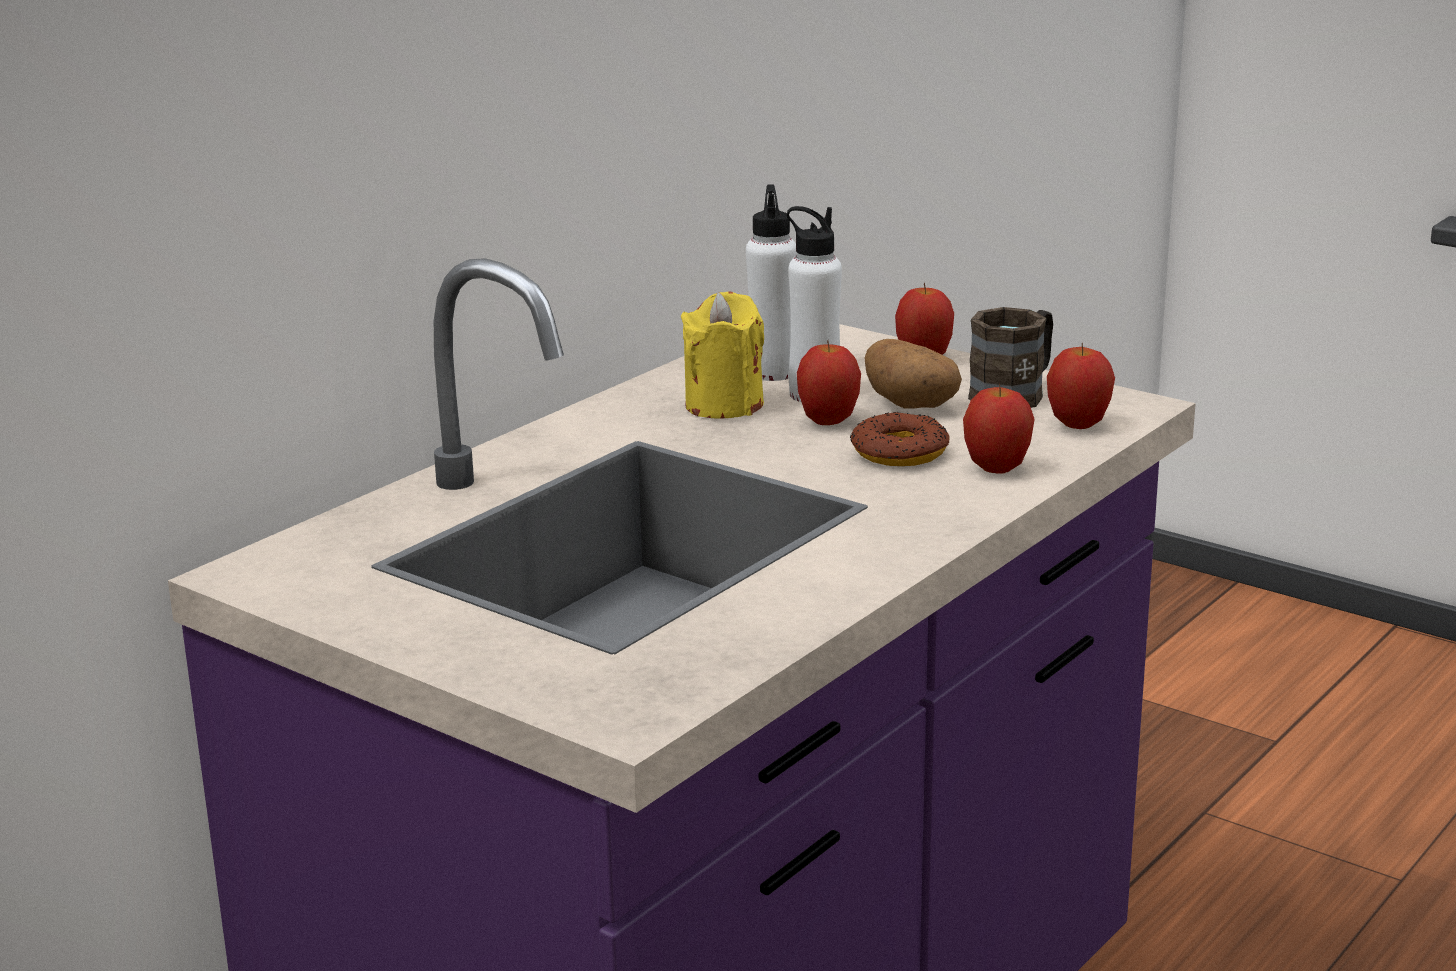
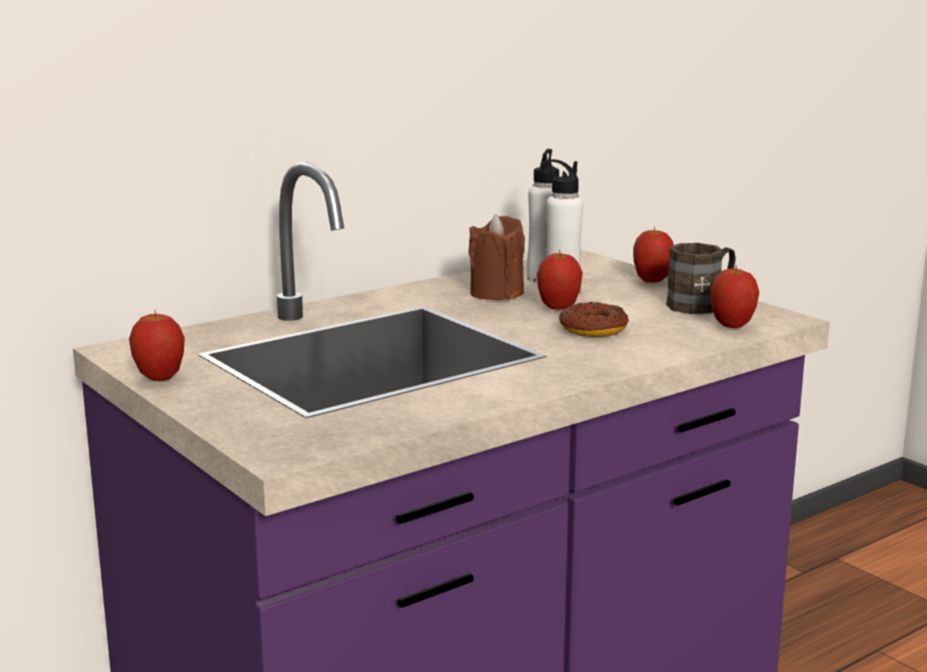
camera: 15 degrees right, 5 degrees down
(724, 405) = (496, 293): yellow candle -> brown candle
(913, 405) = (624, 304): potato -> none
(997, 470) = (653, 345): apple -> apple (160, 379)

